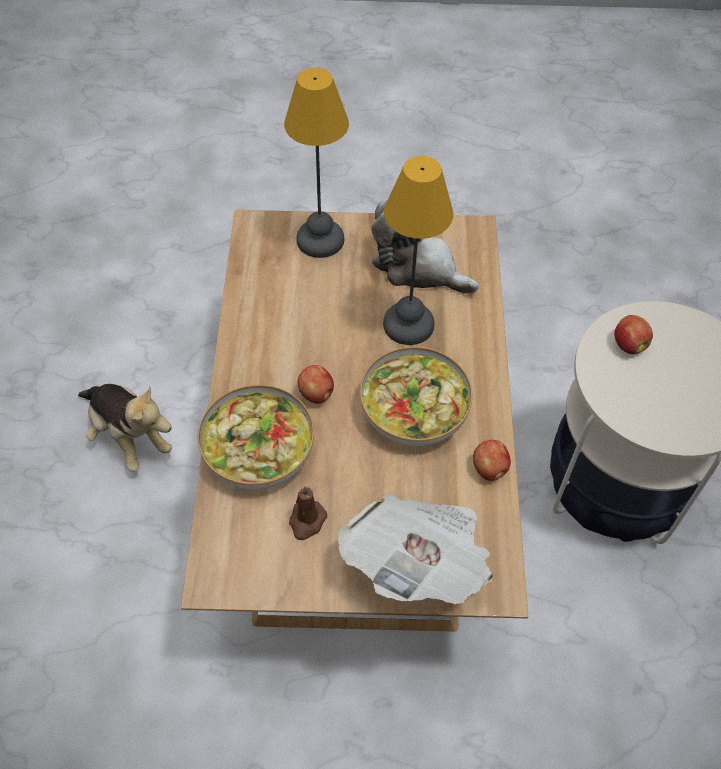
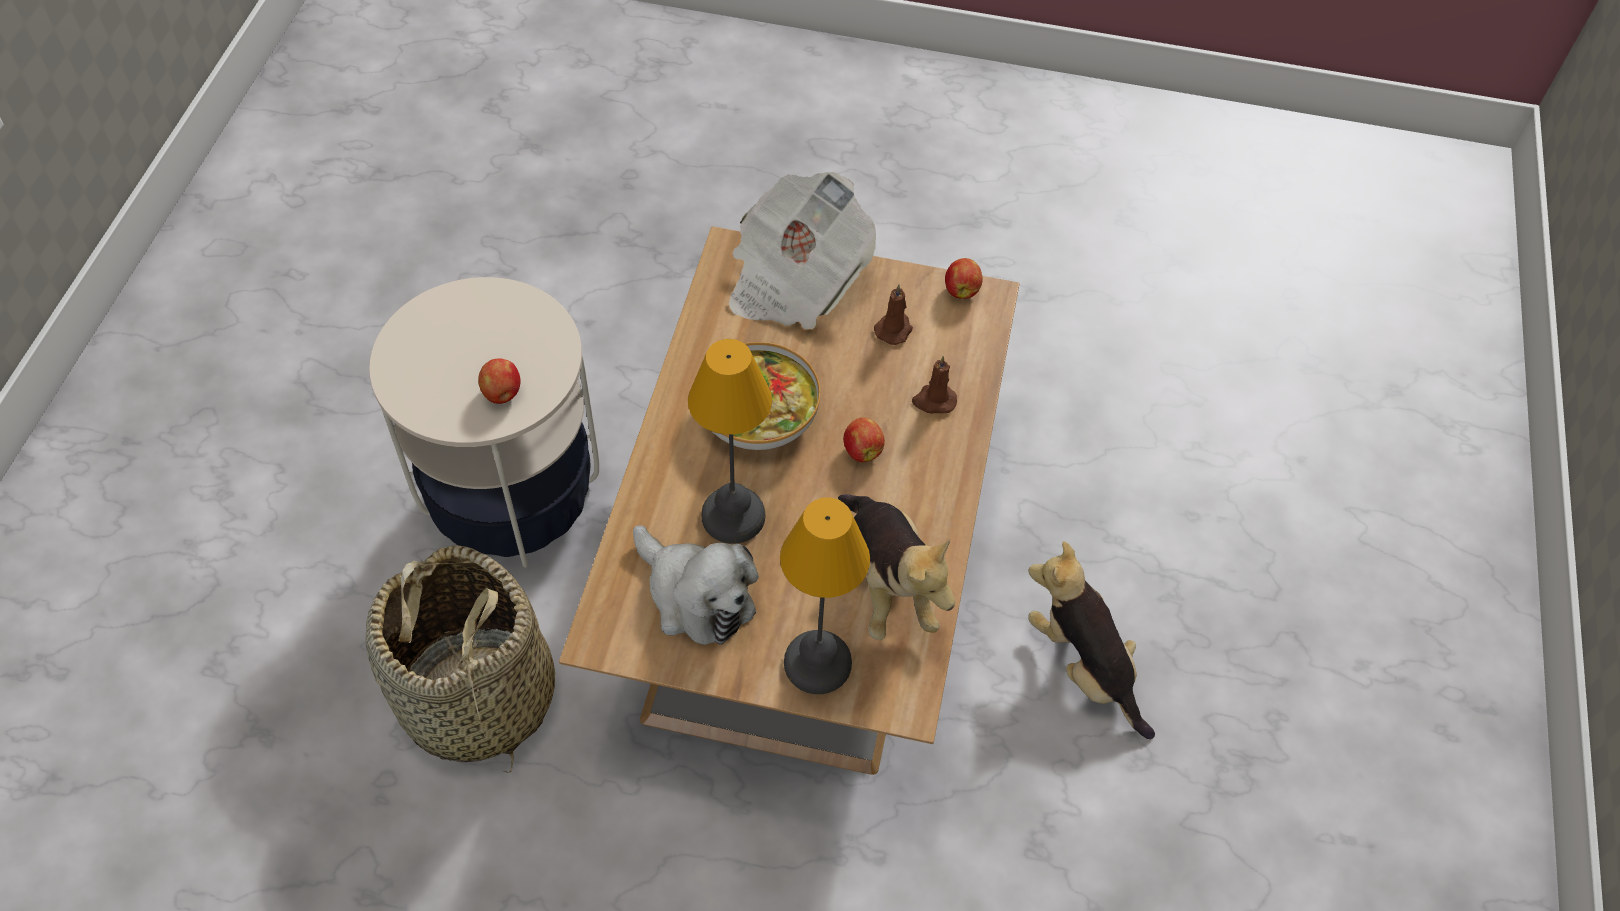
camera: 170 degrees left, 0 degrees up
(259, 451) = (933, 401): bowl -> brown candle
(281, 295) = (884, 584): none -> plush toy
(489, 469) = (698, 343): apple -> apple (961, 290)
(563, 341) = (477, 698): none -> basket

